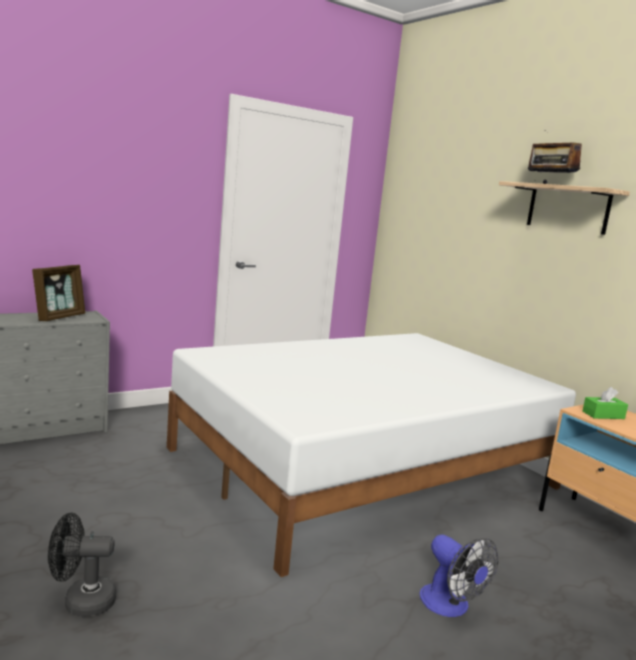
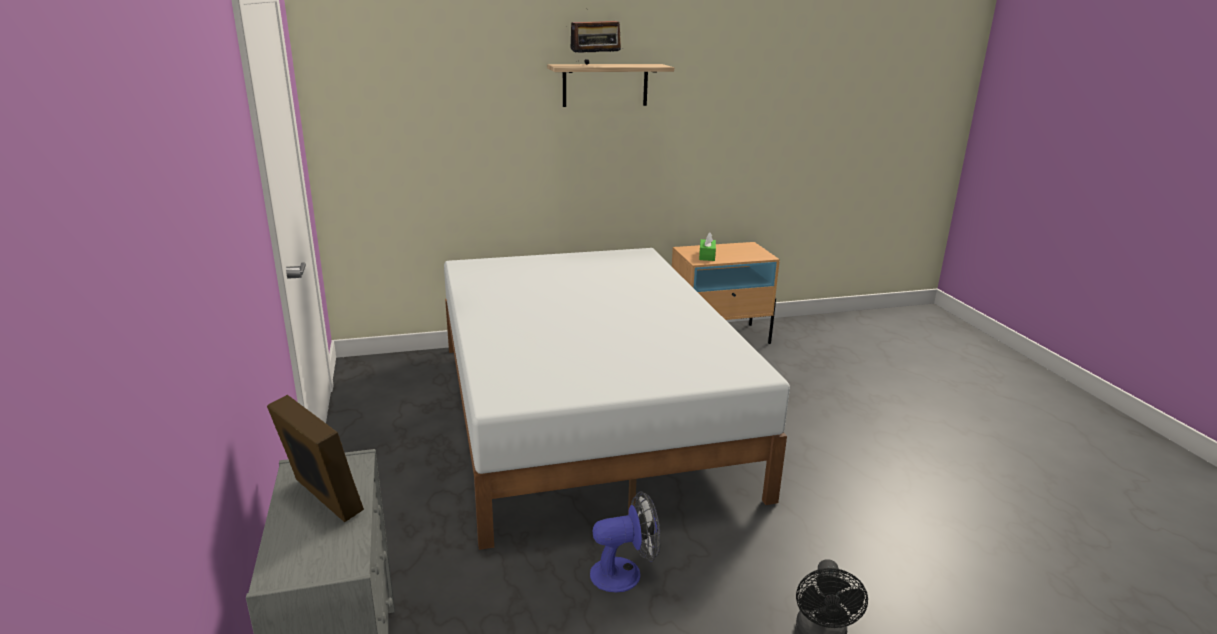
camera: 70 degrees left, 10 degrees up
(450, 606) = (811, 430): fan -> fan (625, 573)

